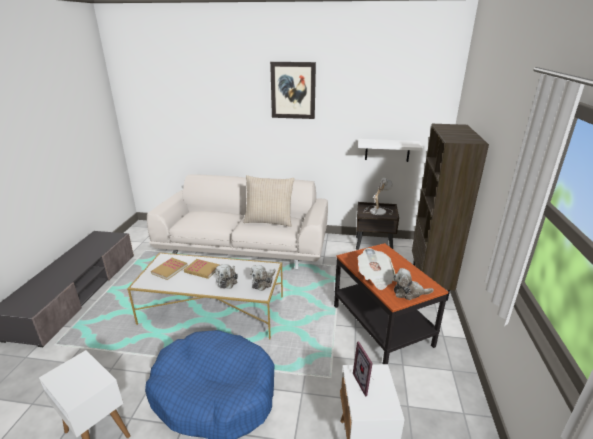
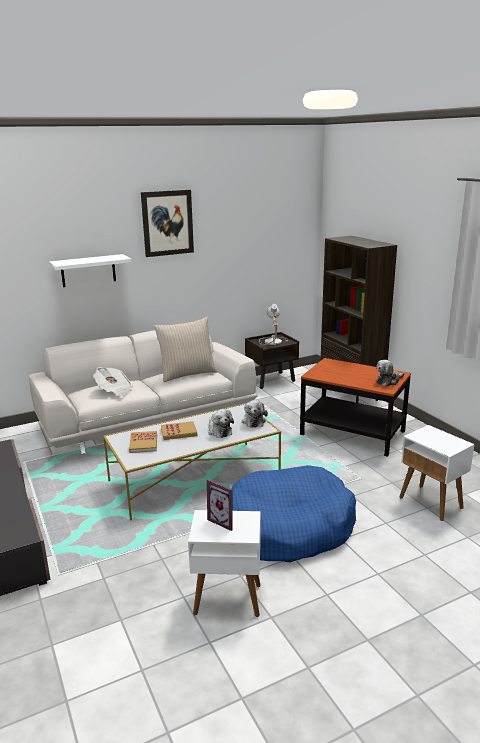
camera: 35 degrees left, 5 degrees down
(366, 382) = (430, 437): picture frame -> picture frame (224, 521)
(375, 277) = (353, 380): newspaper -> newspaper (114, 391)
(387, 150) = (267, 275): white shelf -> white shelf (88, 270)

